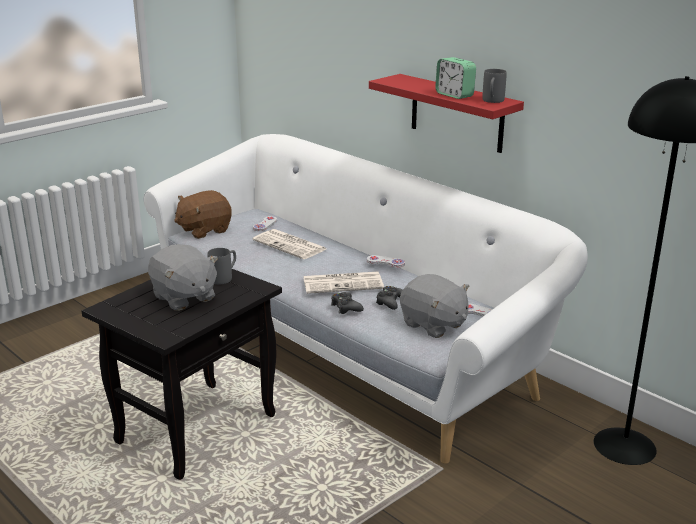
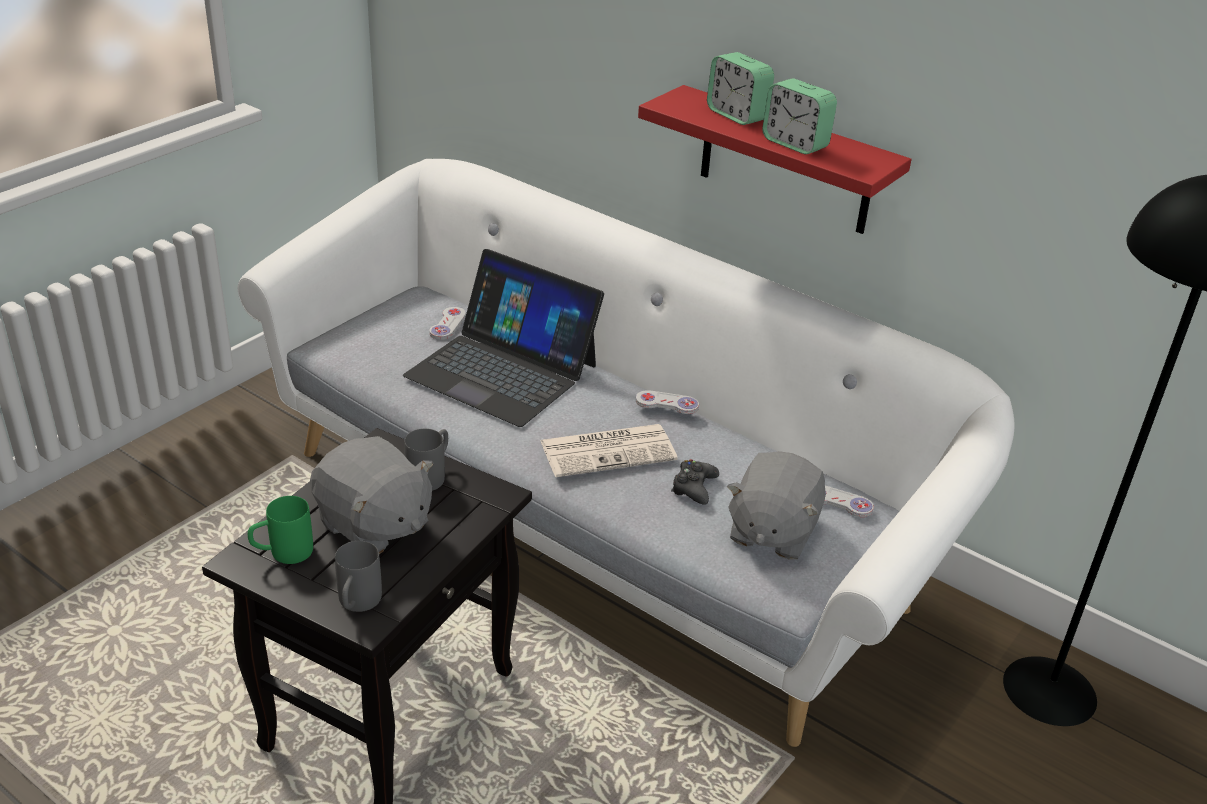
camera: 10 degrees left, 10 degrees up
(128, 307) = (282, 553): none -> green mug
(204, 230) = (347, 339): brown plush toy -> none
(291, 245) = (502, 370): newspaper -> laptop
(346, 307) = (625, 503): black game controller -> none
(425, 84) = (737, 115): none -> alarm clock
(433, 325) = (771, 531): grey plush toy -> grey plush toy turned 75 degrees clockwise
(492, 101) = (862, 160): grey mug -> grey mug (357, 604)

